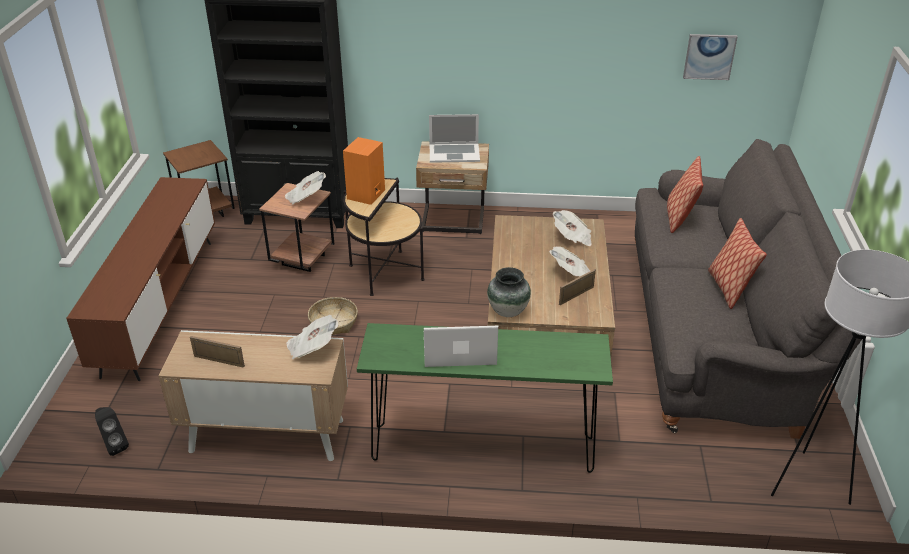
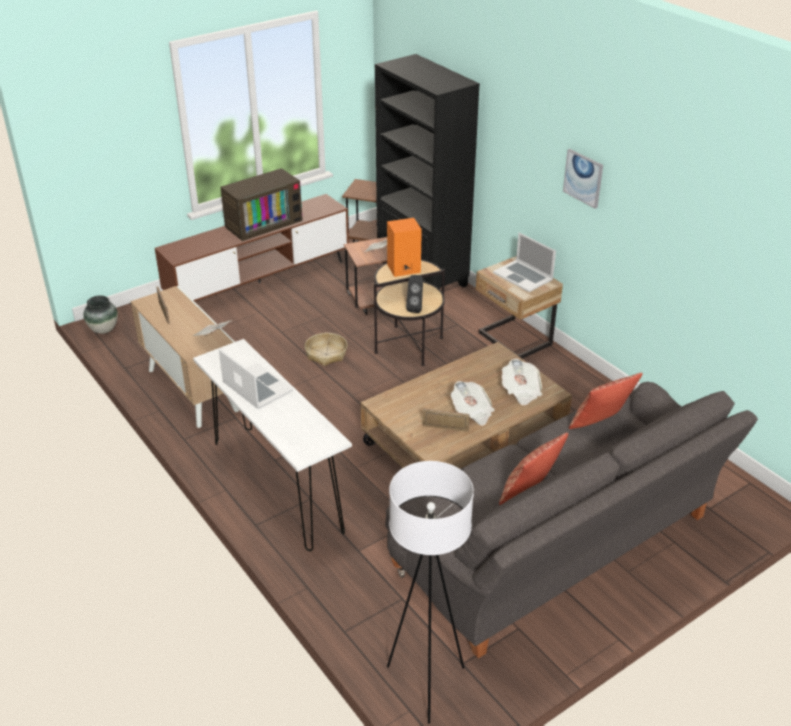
camera: 50 degrees right, 0 degrees up
(114, 446) = (127, 342): black speaker -> black speaker (415, 308)
(146, 232) = (263, 222): none -> television
(482, 449) = (276, 486): green console table -> white console table
(508, 311) = (383, 405): vase -> vase (103, 330)
(709, 56) = (757, 288): picture -> picture (583, 178)

